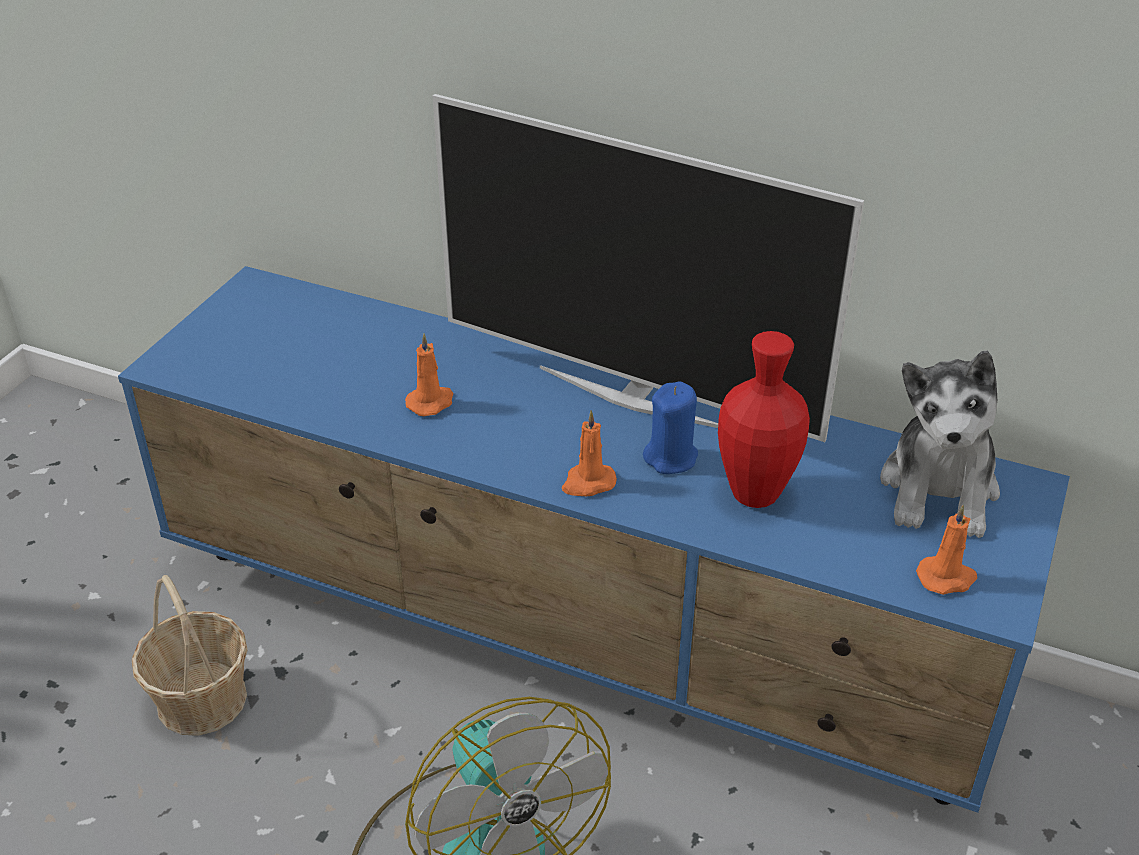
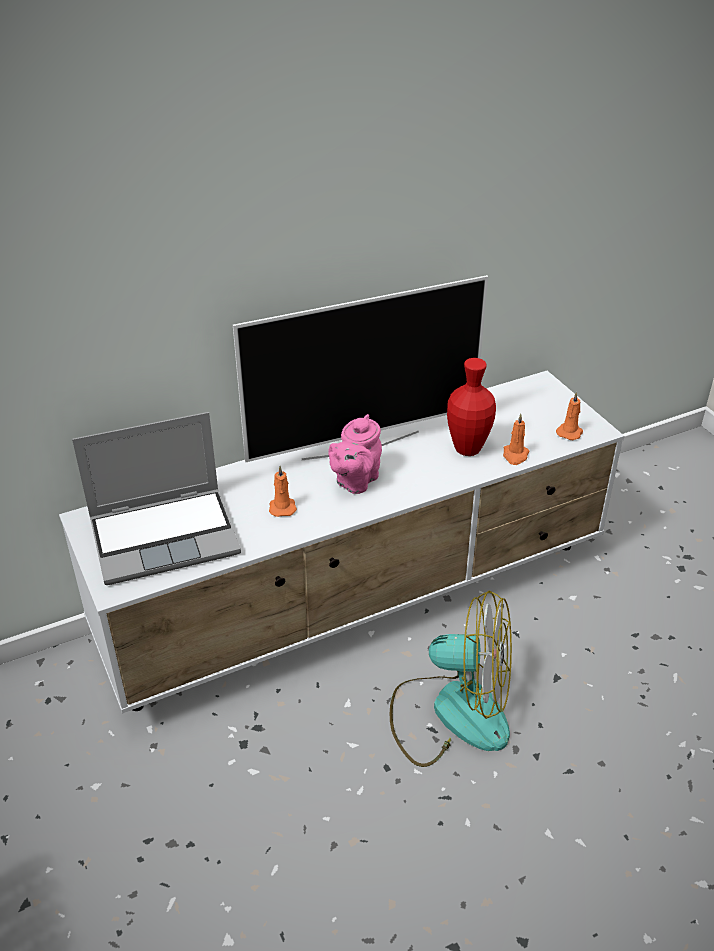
camera: 50 degrees left, 0 degrees up
(202, 699) = (240, 772): basket -> none
(284, 350) = (166, 536): none -> laptop
(552, 431) = (355, 481): none -> pink teapot
(574, 634) = (359, 600): blue tv stand -> white tv stand
(588, 483) = (404, 490): orange candle -> orange candle (515, 455)
(671, 458) = (416, 458): blue candle -> none
(939, 489) = (519, 403): plush toy -> none

